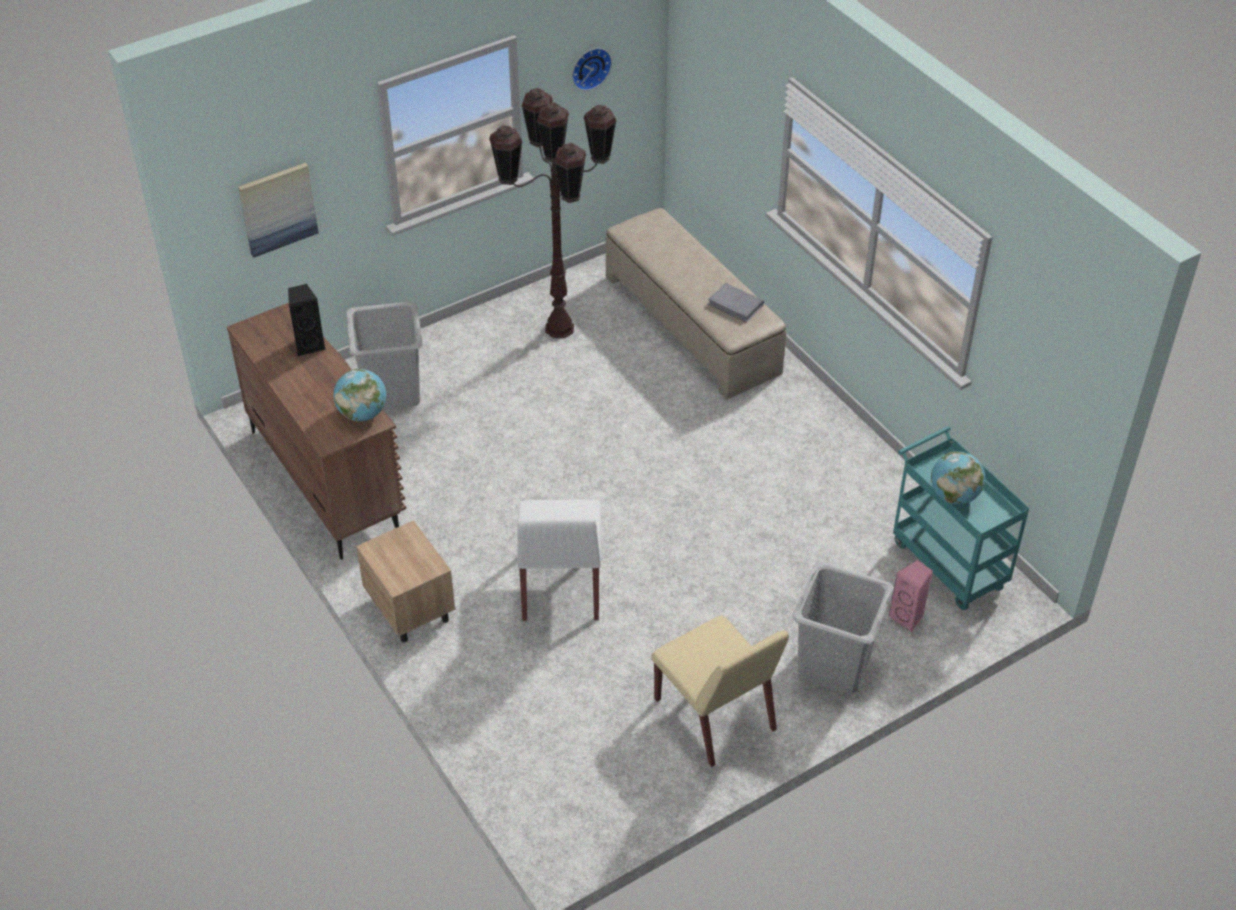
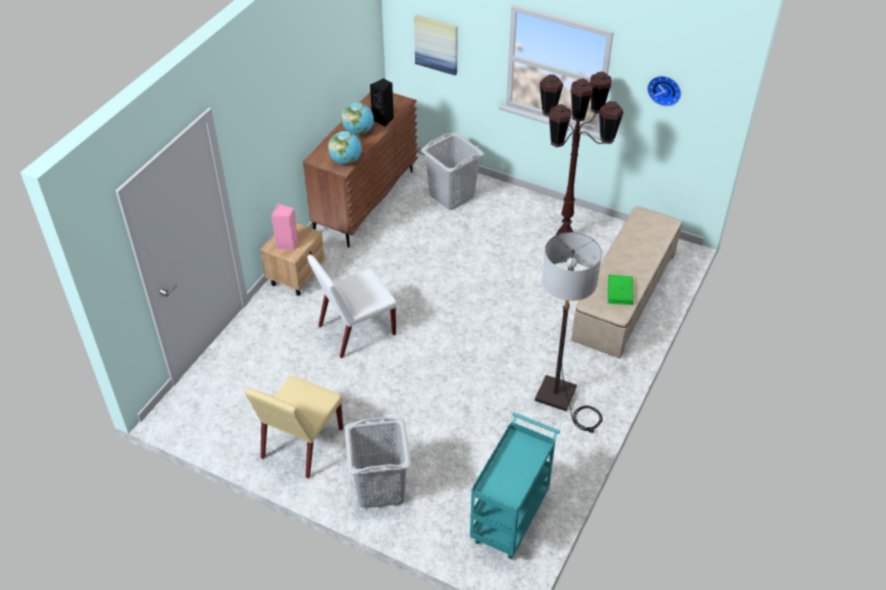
camera: 60 degrees right, 0 degrees up
(736, 305) = (620, 291): grey book -> green book
(813, 447) = (564, 402): none -> floor lamp
(908, 617) = (448, 513): pink speaker -> pink speaker (287, 244)
(954, 496) = (506, 465): globe -> globe (358, 132)

